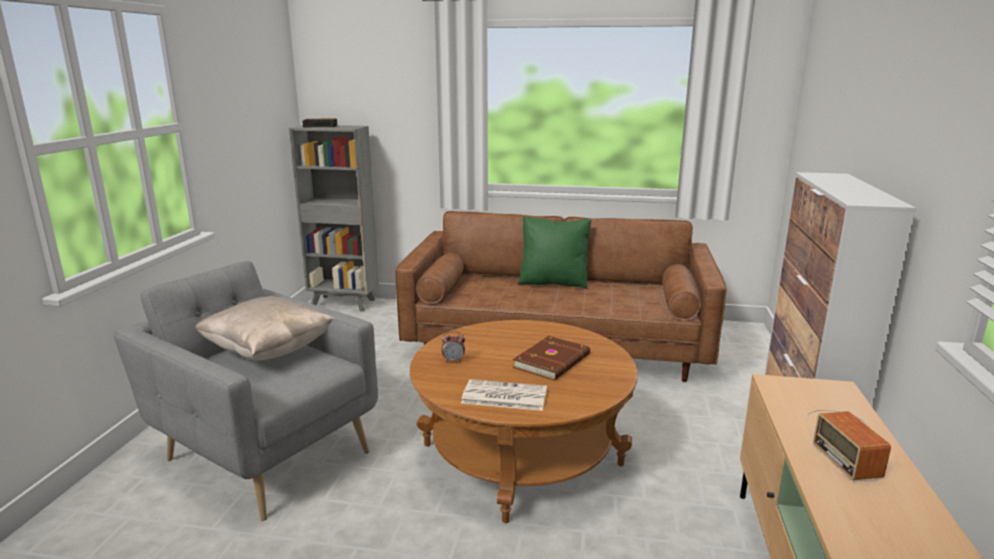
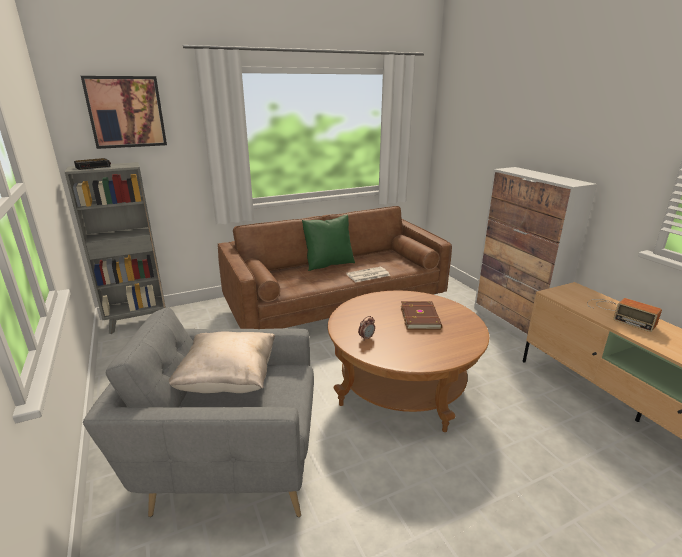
camera: 35 degrees left, 5 degrees up
(365, 71) = (126, 112): none -> picture
(503, 396) = (431, 350): newspaper -> newspaper (367, 275)

